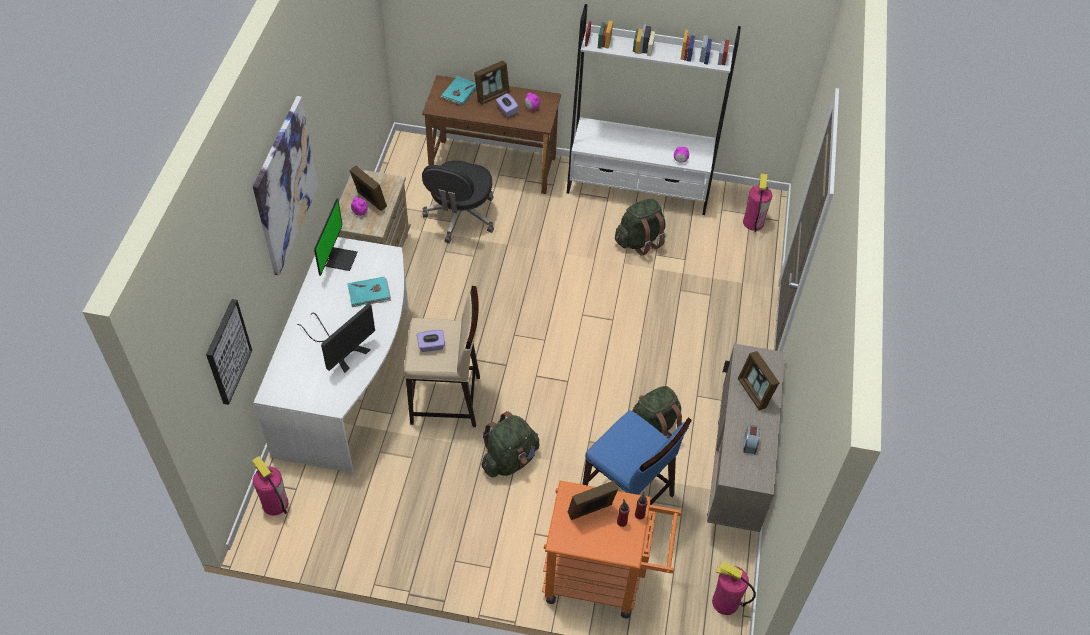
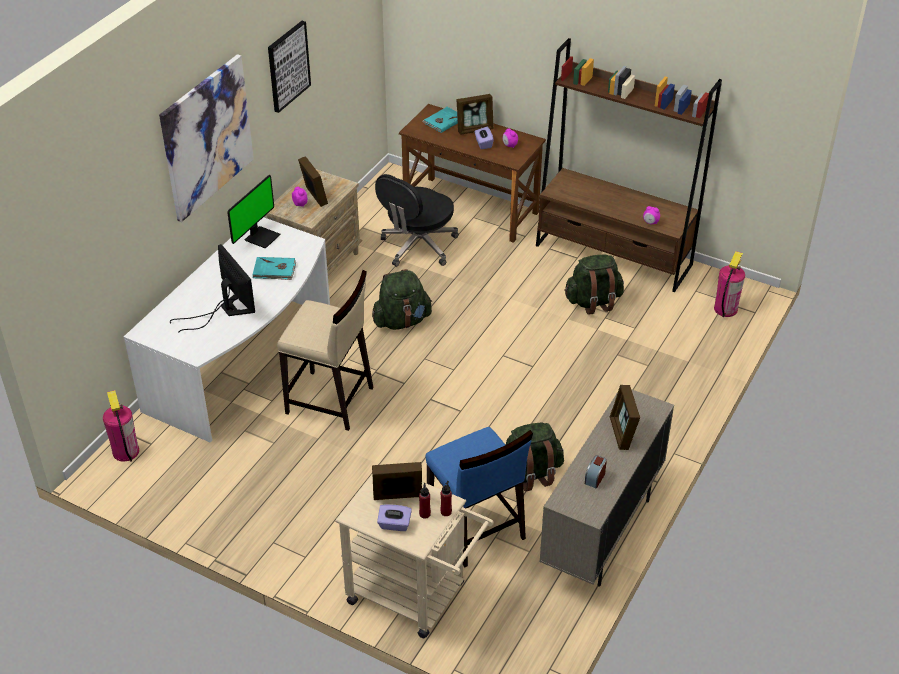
camera: 20 degrees right, 10 degrees down
(227, 351) = (96, 264): picture -> picture (288, 66)
(341, 349) = (225, 310): monitor -> monitor turned 90 degrees counterclockwise
(431, 346) = (312, 325): purple tissue box -> purple tissue box (394, 525)
(509, 459) = (369, 467): green backpack -> green backpack (402, 321)
(603, 579) = (415, 596): orange cart -> beige cart
(638, 188) = (614, 255): white bookcase -> brown bookcase
(725, 602) = (536, 651): fire extinguisher -> none

